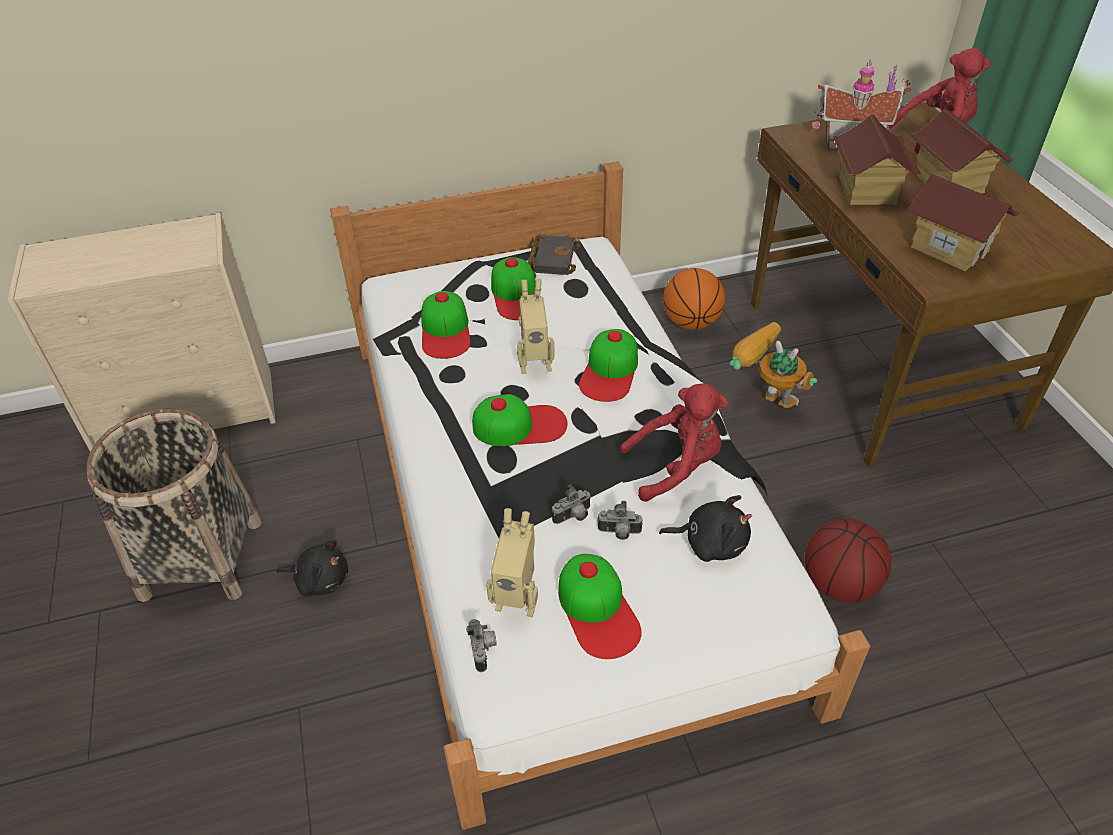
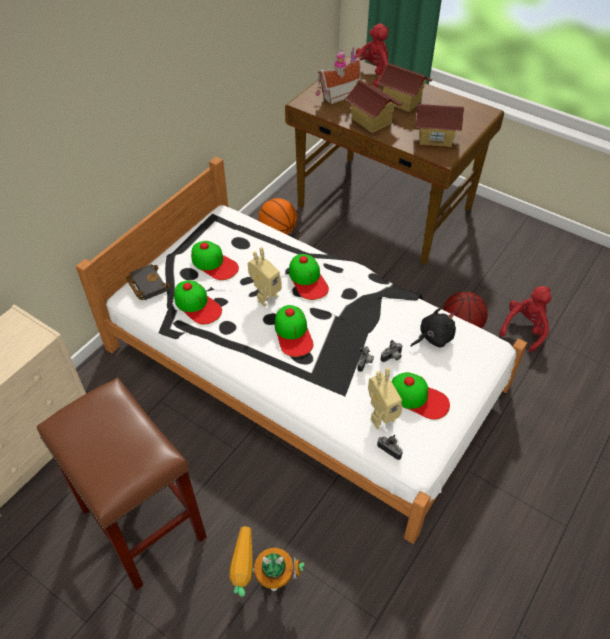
camera: 40 degrees left, 5 degrees up
(202, 558) = (141, 522): basket -> brown stool
(320, 579) = (223, 486): black plush toy -> none
(520, 425) = (293, 334): cap -> cap turned 120 degrees clockwise
(552, 258) = (209, 232): black book -> black book (146, 284)
(676, 466) = (385, 311): red plush toy -> red plush toy (524, 329)
(763, 400) = (351, 256): toy robot -> toy robot (263, 582)

